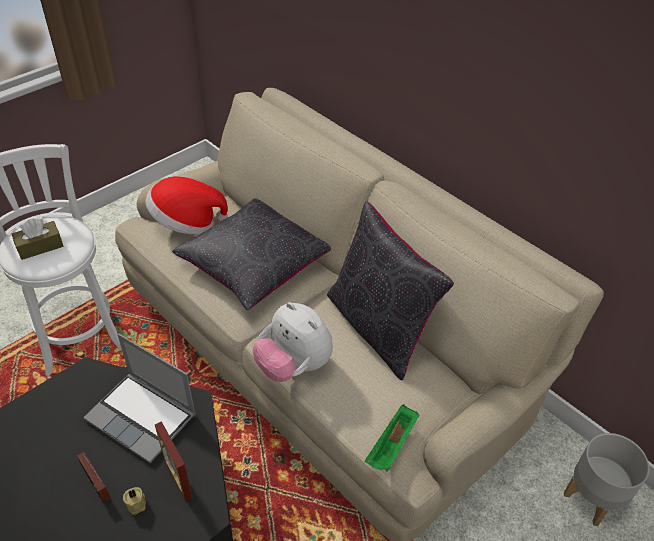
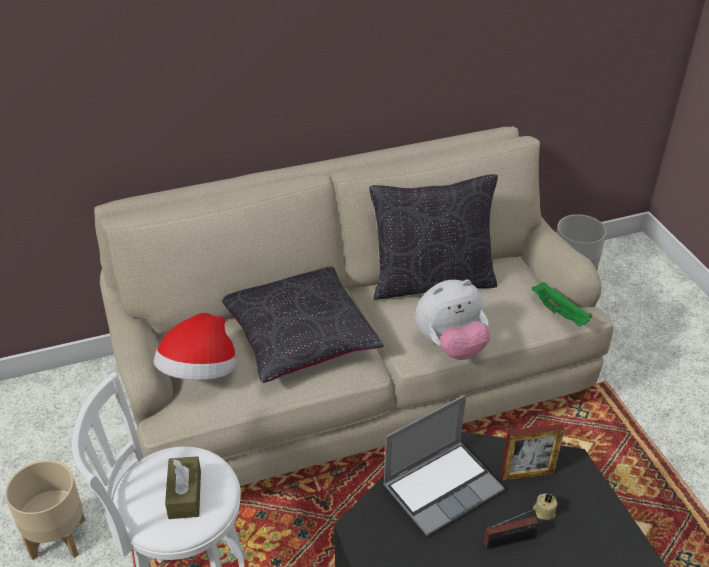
camera: 65 degrees left, 5 degrees down
(110, 250) = (58, 537): none -> beige planter

